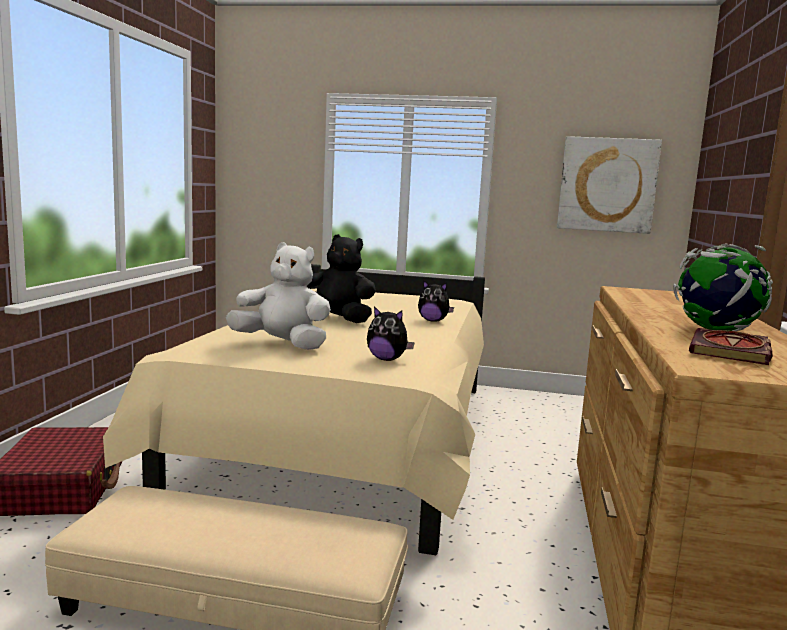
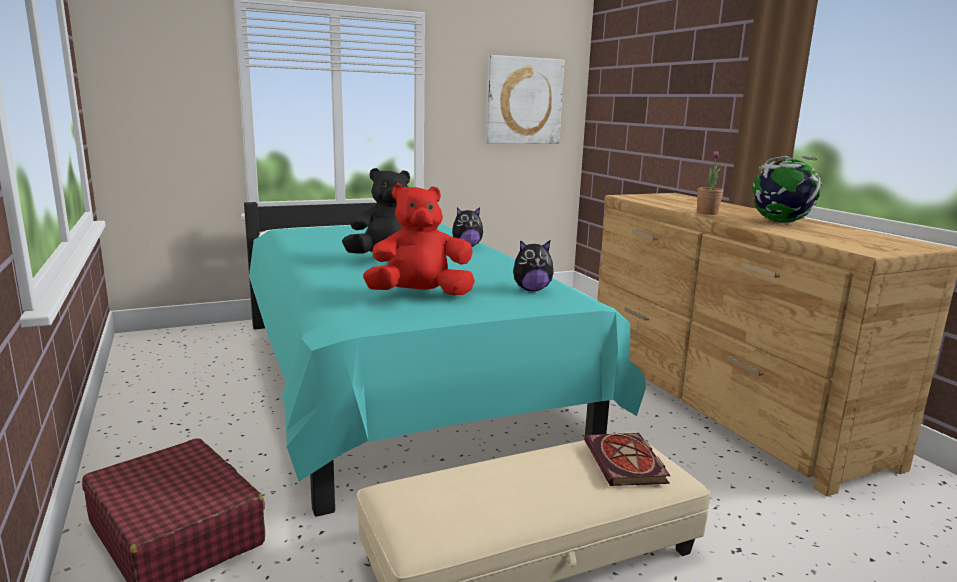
camera: 35 degrees left, 5 degrees up
(282, 344) = (420, 295): white plush toy -> red plush toy
(347, 441) = (398, 383): beige bed -> turquoise bed
(653, 311) = (707, 213): none -> potted plant
(731, 351) = (835, 236): book -> book (627, 463)

